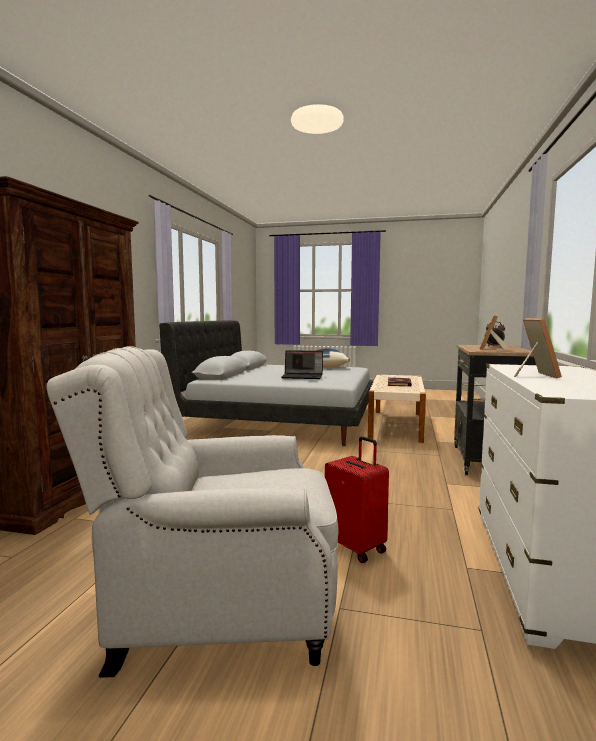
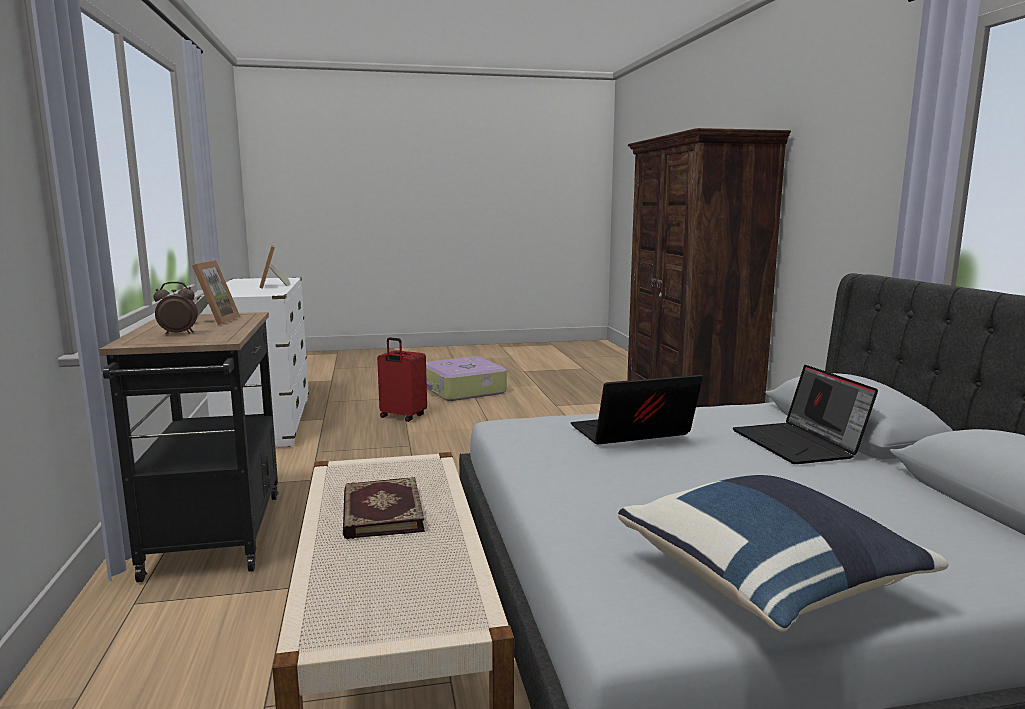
camera: 155 degrees right, 5 degrees up
(218, 607) = (463, 390): white armchair -> suitcase
(253, 374) = (799, 444): none -> laptop

